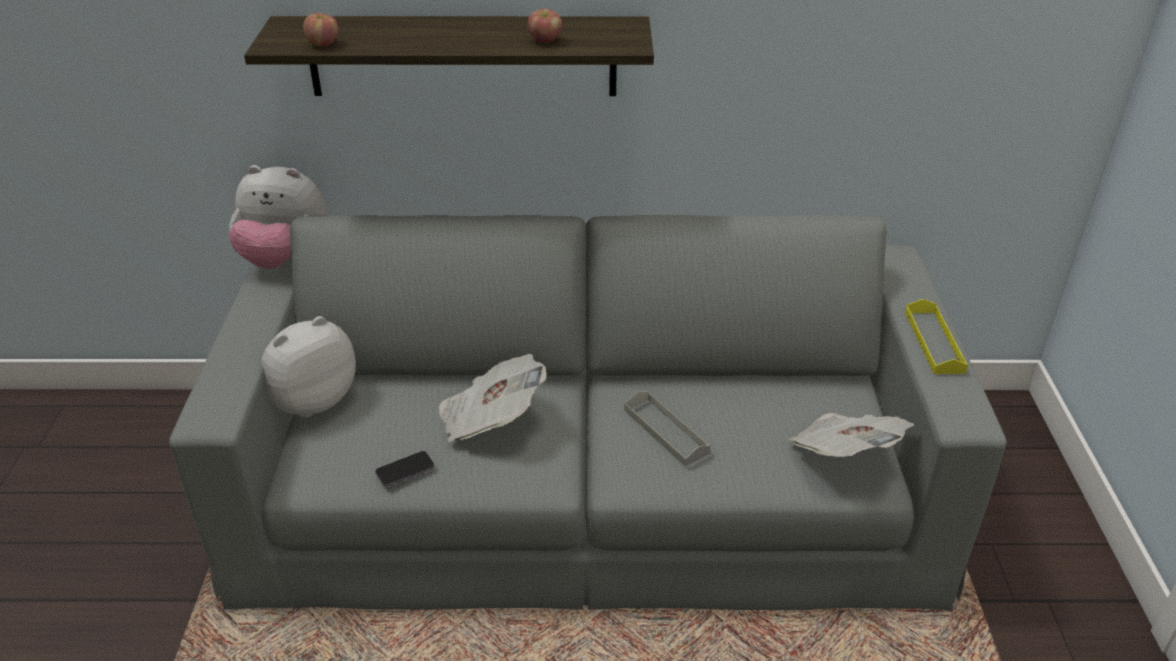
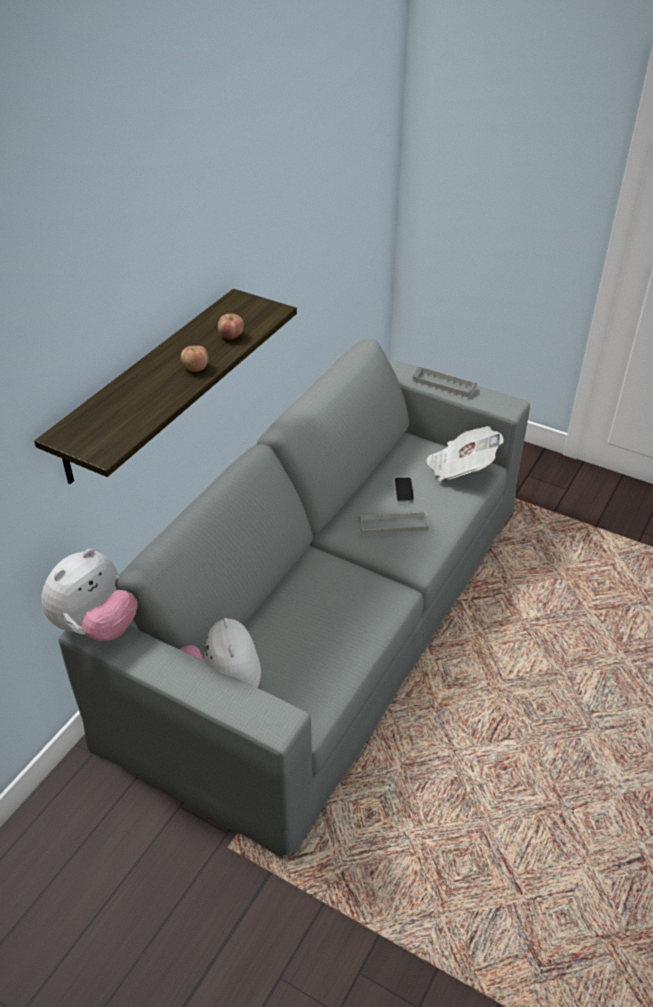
camera: 60 degrees left, 5 degrees up
(323, 44) = (130, 427): apple -> apple (195, 368)
(405, 470) = (342, 657): phone -> phone (404, 490)
(490, 419) = (324, 597): newspaper -> none
(934, 342) = (444, 384): yellow tray -> grey tray

